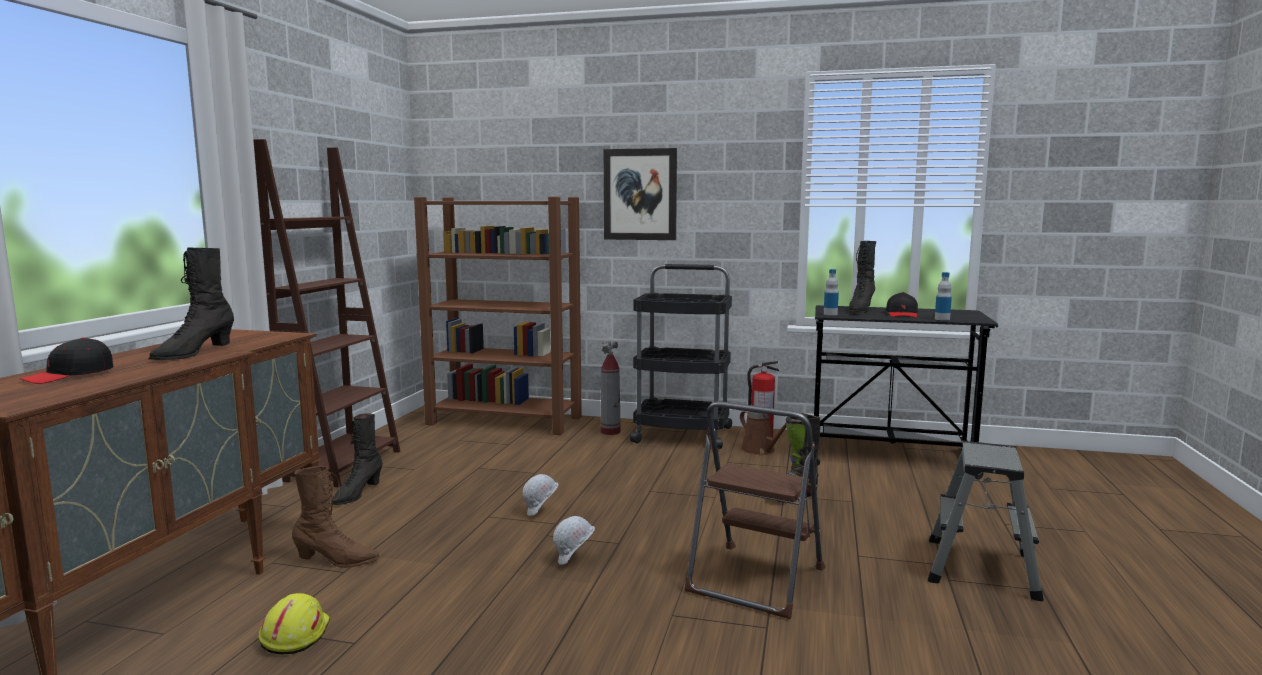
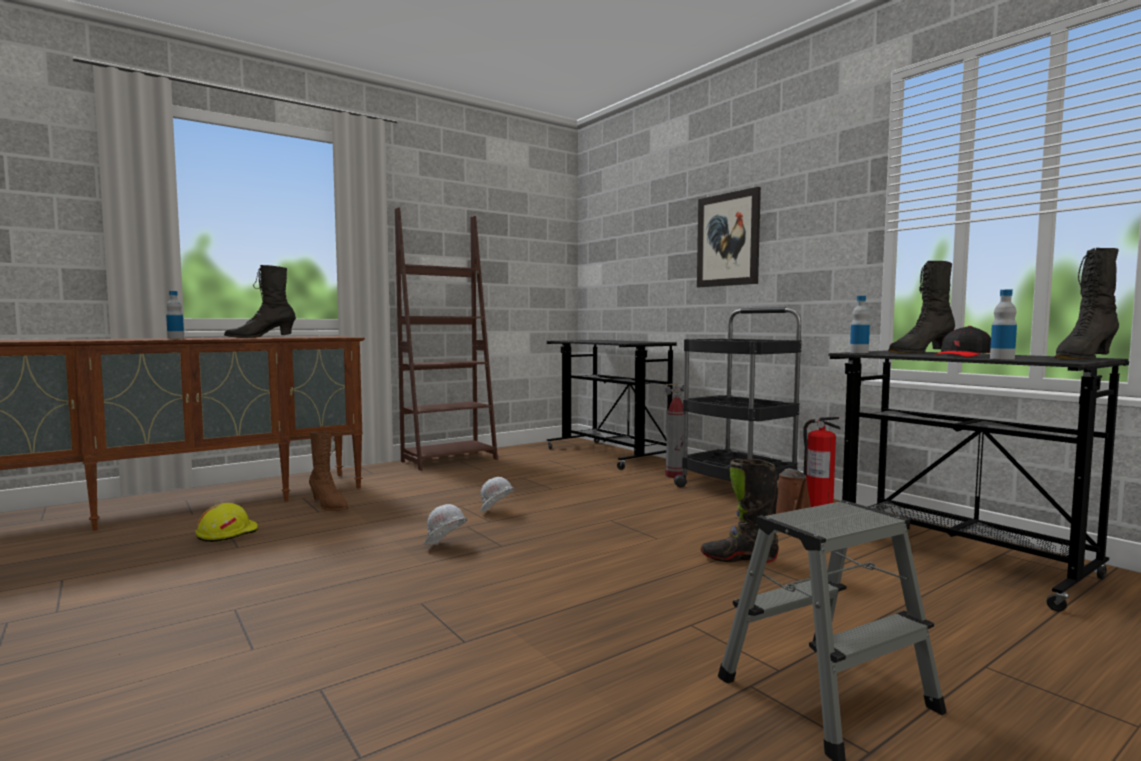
camera: 40 degrees right, 5 degrees down
(70, 375) = (175, 338): black cap -> bottle
(357, 494) = (419, 476): black boot -> black boot (1082, 358)
(505, 421) = (608, 454): brown bookcase -> black desk
(753, 581) = (538, 606): brown step ladder -> none

